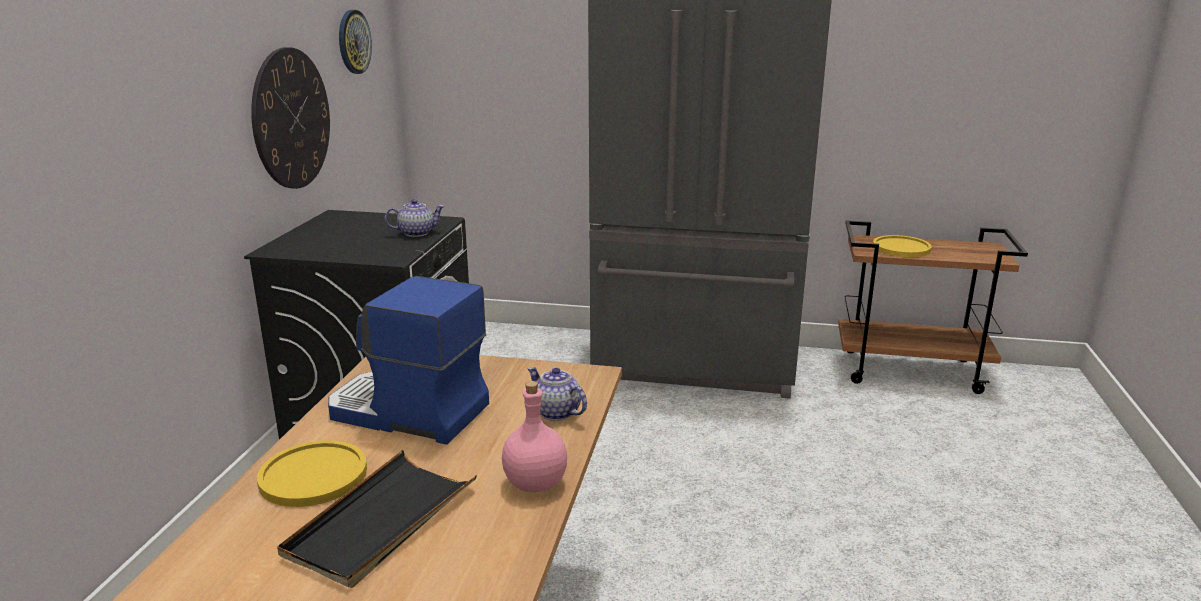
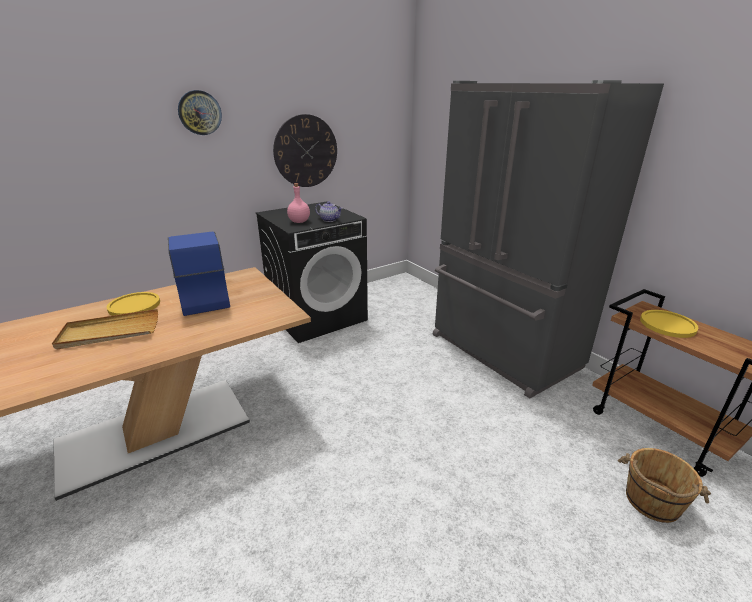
camera: 45 degrees right, 5 degrees up
(353, 42) = (368, 115): wall clock -> wall clock (199, 113)
(381, 522) = (109, 332): black tray -> beige tray
(534, 484) = (168, 347): pink bottle -> pink bottle (299, 221)
(555, 412) = (241, 323): teapot -> none
(983, 431) = (652, 502): none -> brown bucket

